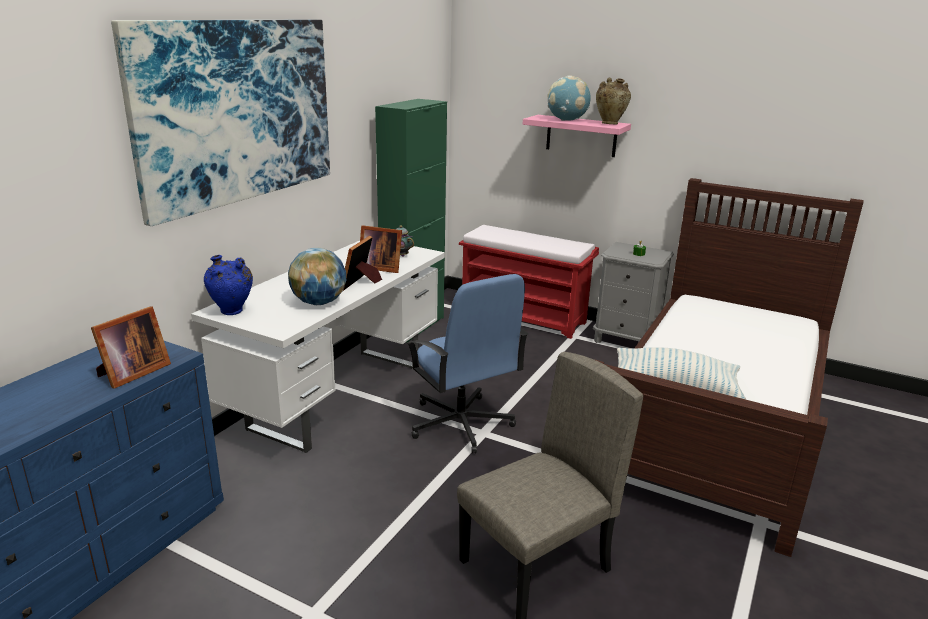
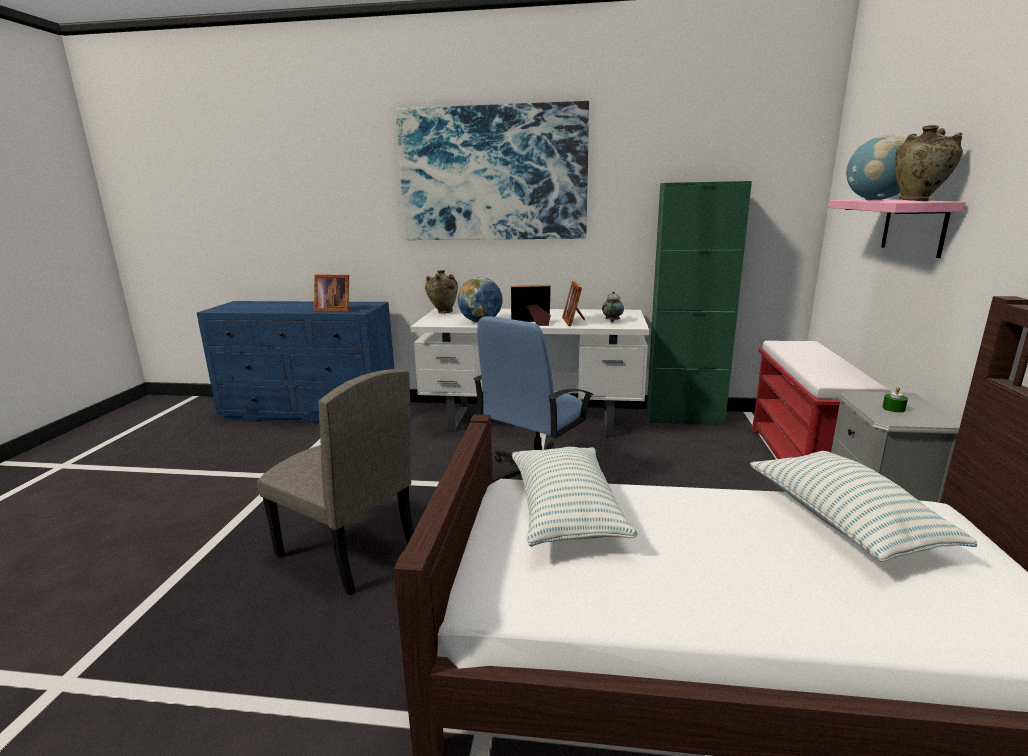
camera: 70 degrees right, 5 degrees down
(232, 312) = (443, 312): blue vase -> beige vase
(705, 320) = (843, 521): none -> pillow

